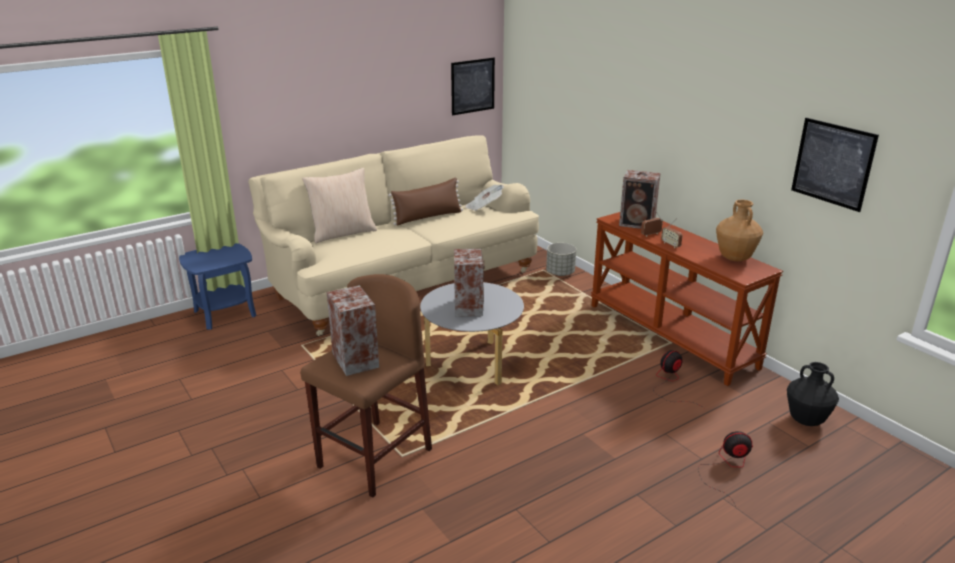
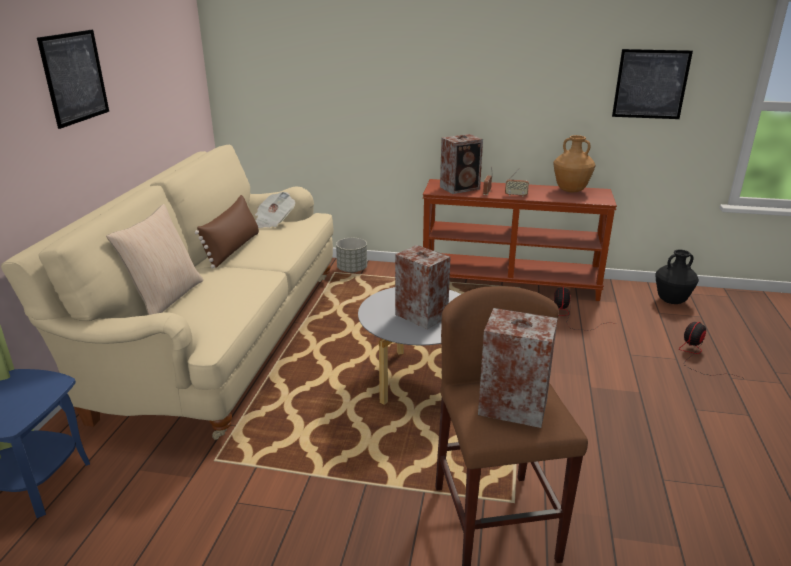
camera: 45 degrees left, 0 degrees up
(472, 86) = (188, 90): picture -> picture (75, 77)

